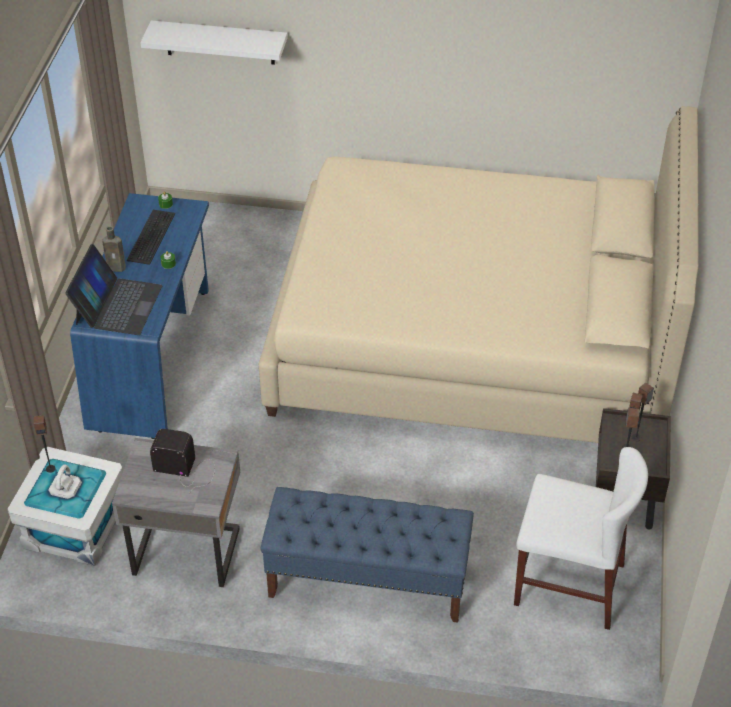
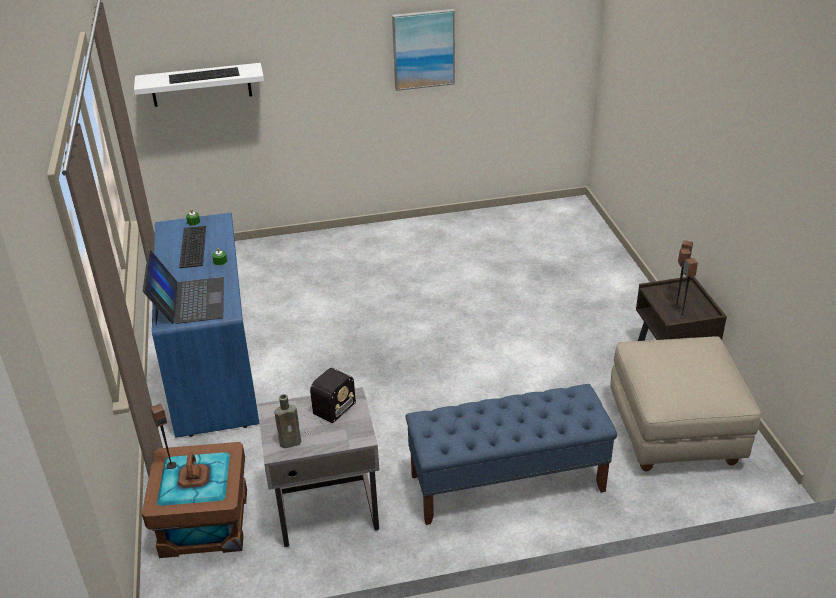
camera: 20 degrees left, 10 degrees down
(75, 527) = (205, 522): white storage box -> brown storage box
(118, 268) = (173, 275): brown bottle -> brown bottle (292, 442)
(186, 469) = (323, 415): radio -> radio turned 135 degrees clockwise
(220, 38) = (204, 75): none -> keyboard
(473, 341) = (481, 285): beige bed -> none
(477, 53) = (423, 49): none -> picture
(569, 584) = (675, 433): white chair -> beige ottoman

